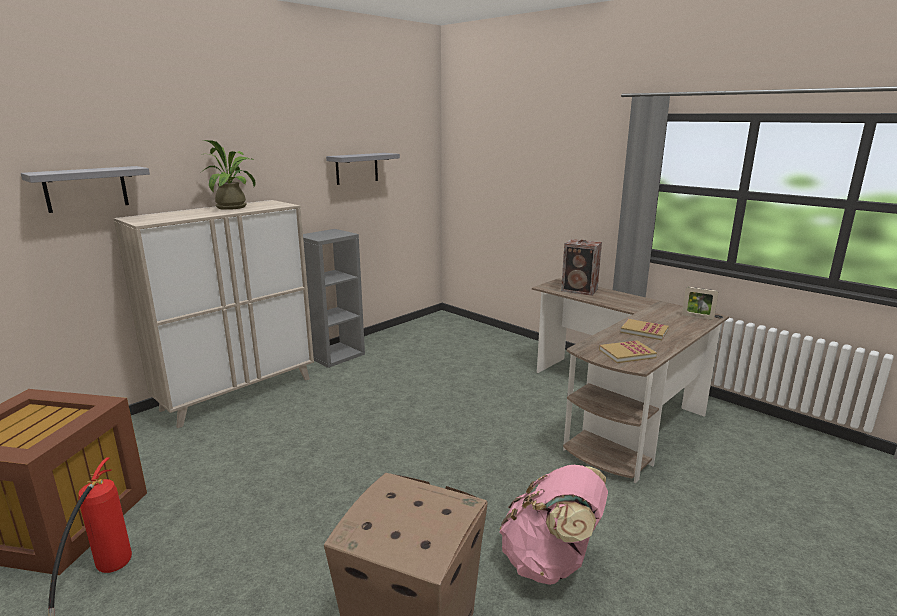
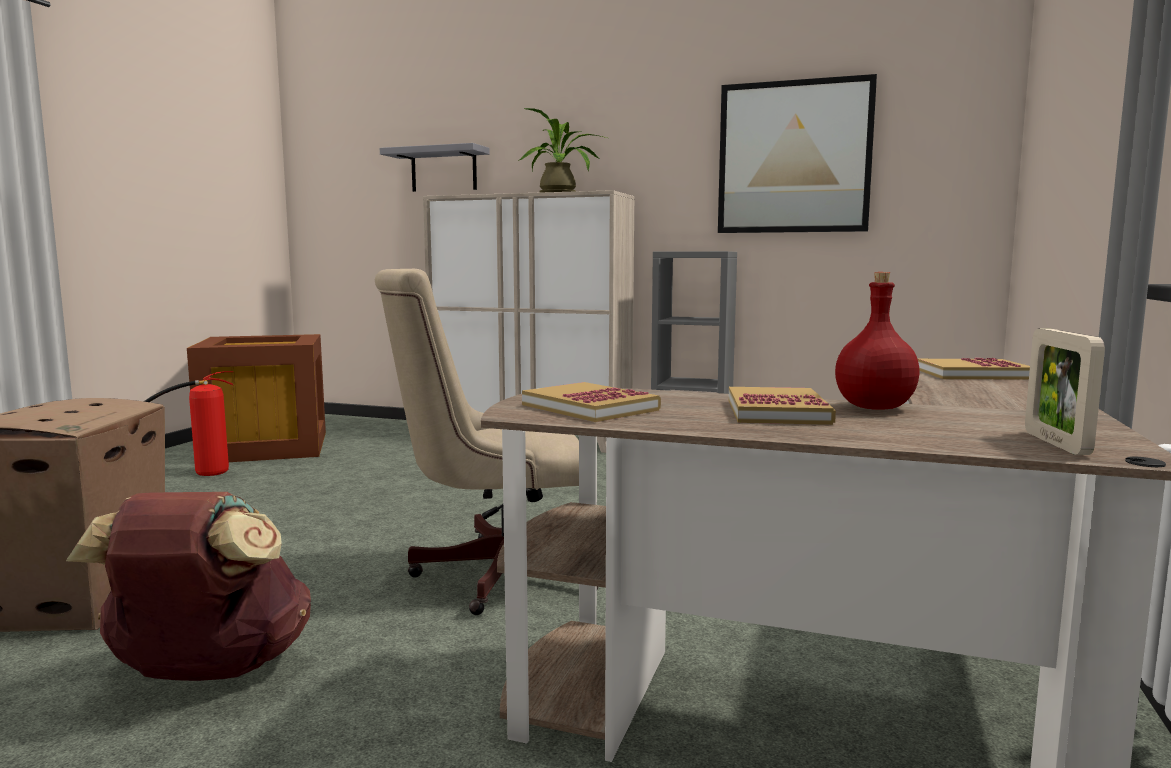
camera: 65 degrees right, 10 degrees down
(357, 168) = (794, 157): grey shelf -> picture
(479, 456) = (495, 573): none -> beige office chair
(550, 562) = (208, 672): pink backpack -> brown backpack
(580, 290) = (972, 374): speaker -> book
(641, 319) = (874, 407): none -> red bottle

